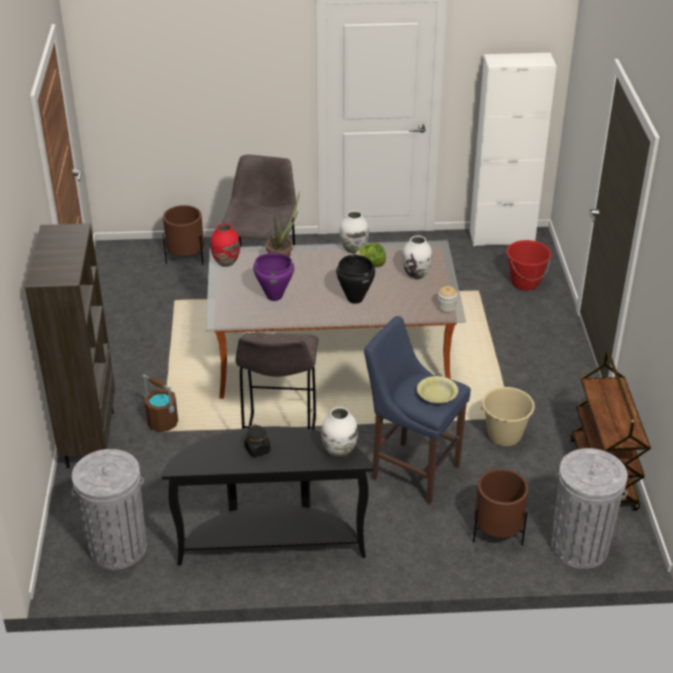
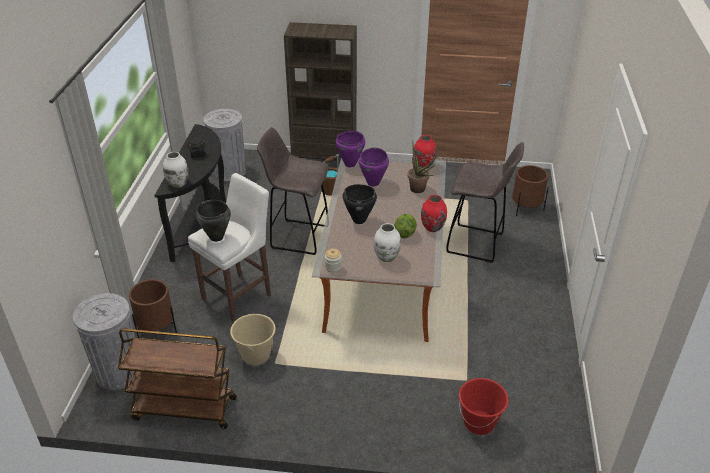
camera: 100 degrees right, 0 degrees up
(233, 319) = (350, 164): none -> purple cooking pot
(353, 248) = (432, 227): white vase -> red vase
(412, 470) = (239, 295): blue stool -> white stool
(437, 395) = (216, 237): yellow bowl -> black cooking pot
(502, 237) = (569, 422): white cabinet -> none

